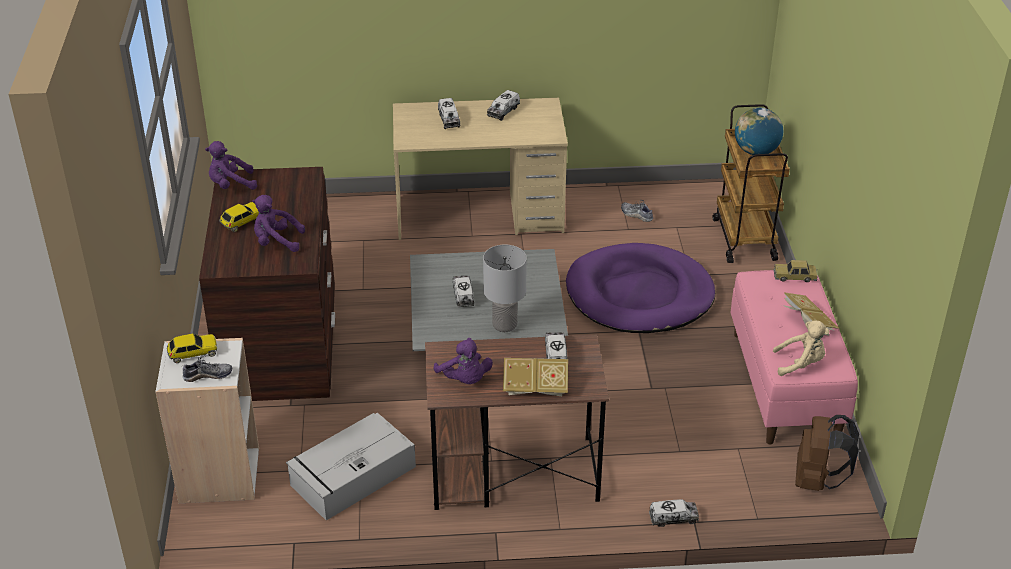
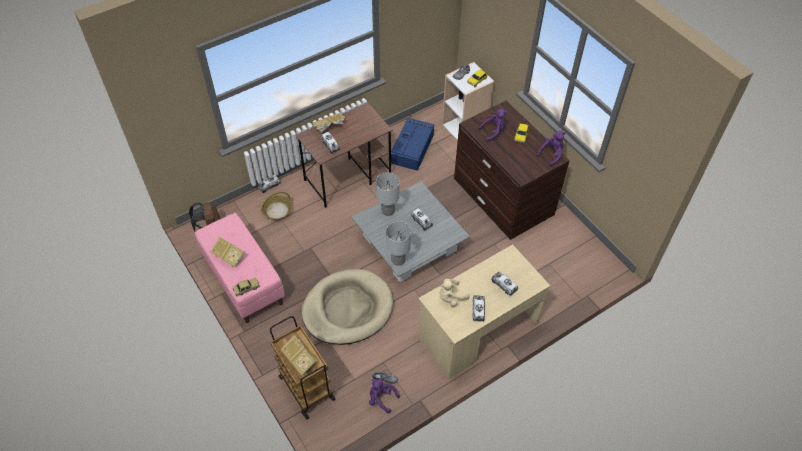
camera: 150 degrees right, 15 degrees up
(351, 477) = (412, 148): grey storage box -> blue storage box
(465, 380) = (361, 119): purple plush toy -> purple plush toy (381, 399)
(539, 264) = (398, 260): none -> grey table lamp
(639, 294) = (347, 309): purple dog bed -> beige dog bed
(679, 467) = (277, 210): none -> basket
(756, 152) = (300, 359): globe -> book
(801, 363) = (225, 229): beige plush toy -> beige plush toy (451, 297)

